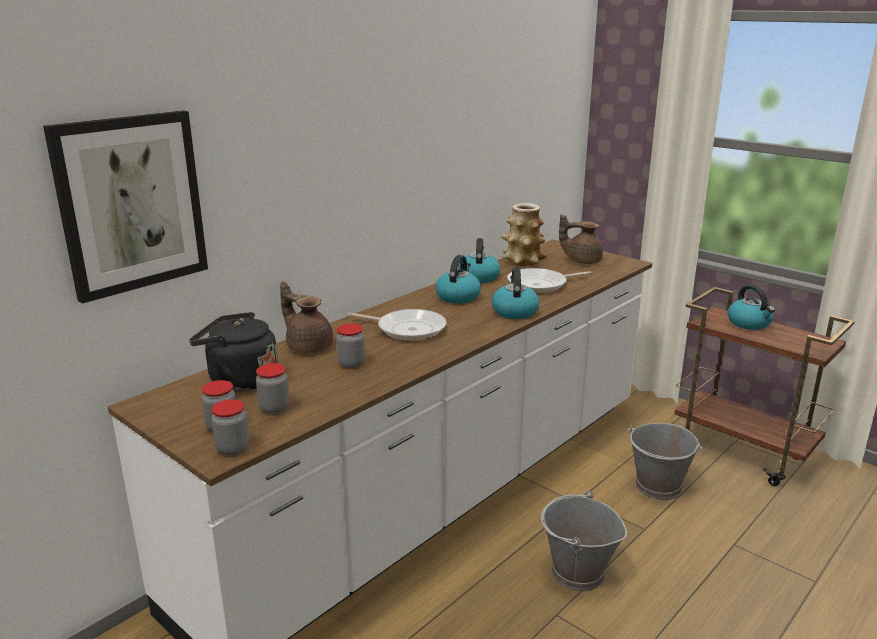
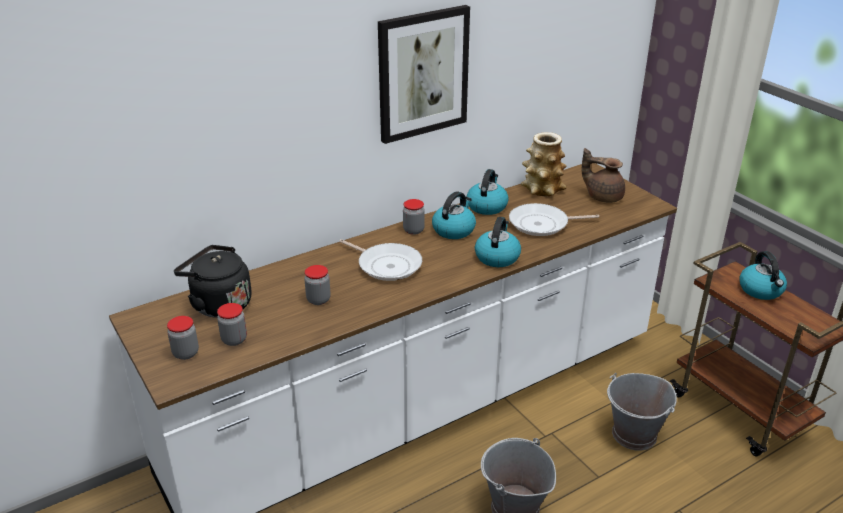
camera: 15 degrees right, 10 degrees up
(131, 203) = (127, 155): picture -> picture (422, 73)
(232, 448) = (185, 377): jar -> jar (413, 230)
(308, 346) = (291, 273): brown teapot -> none

